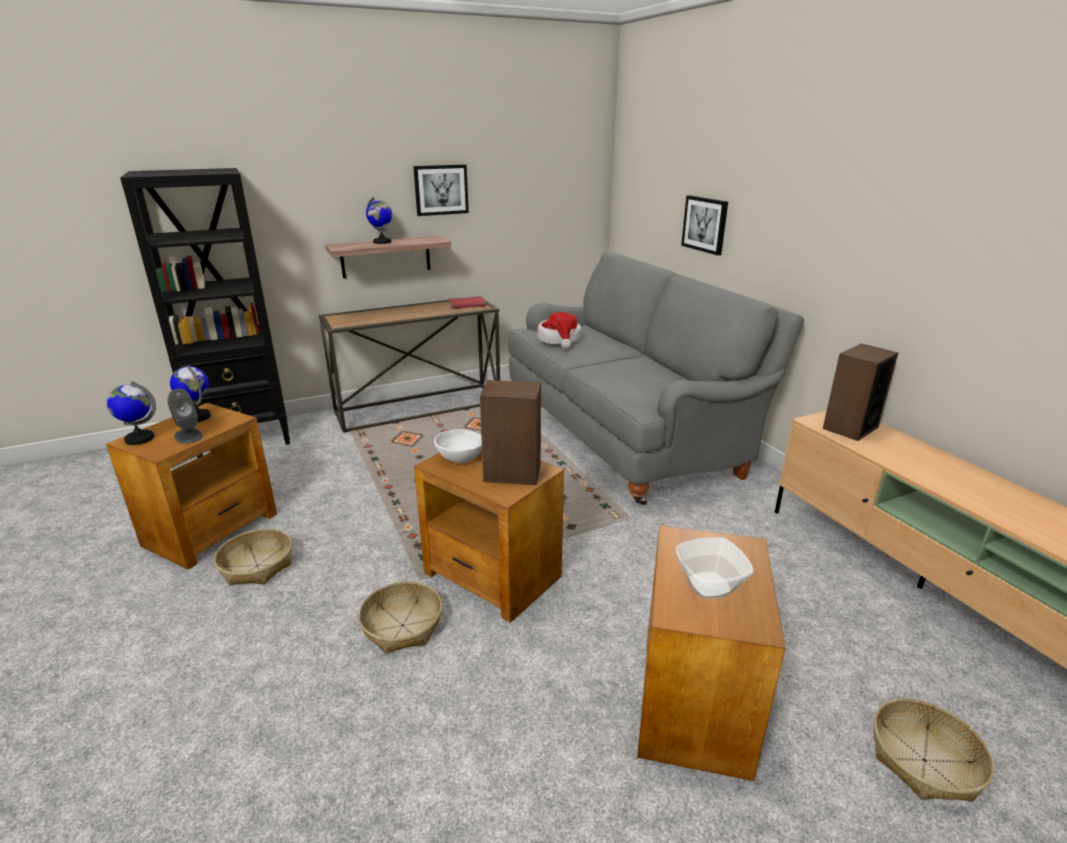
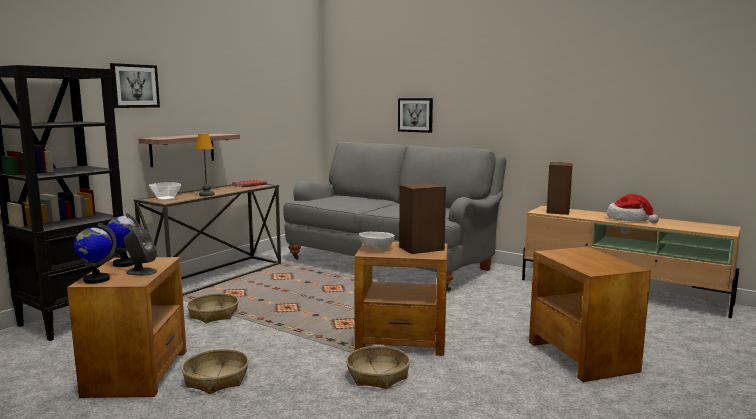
camera: 30 degrees left, 15 degrees down
(382, 242) = (185, 136): globe -> none
(394, 318) = (206, 194): none -> table lamp
(441, 190) = (221, 97): picture -> picture (134, 86)
(559, 340) = (335, 200): hat -> hat (629, 219)
(710, 586) = (591, 262): bowl -> bowl (166, 198)
(923, 760) = (693, 344): basket -> basket (213, 314)

